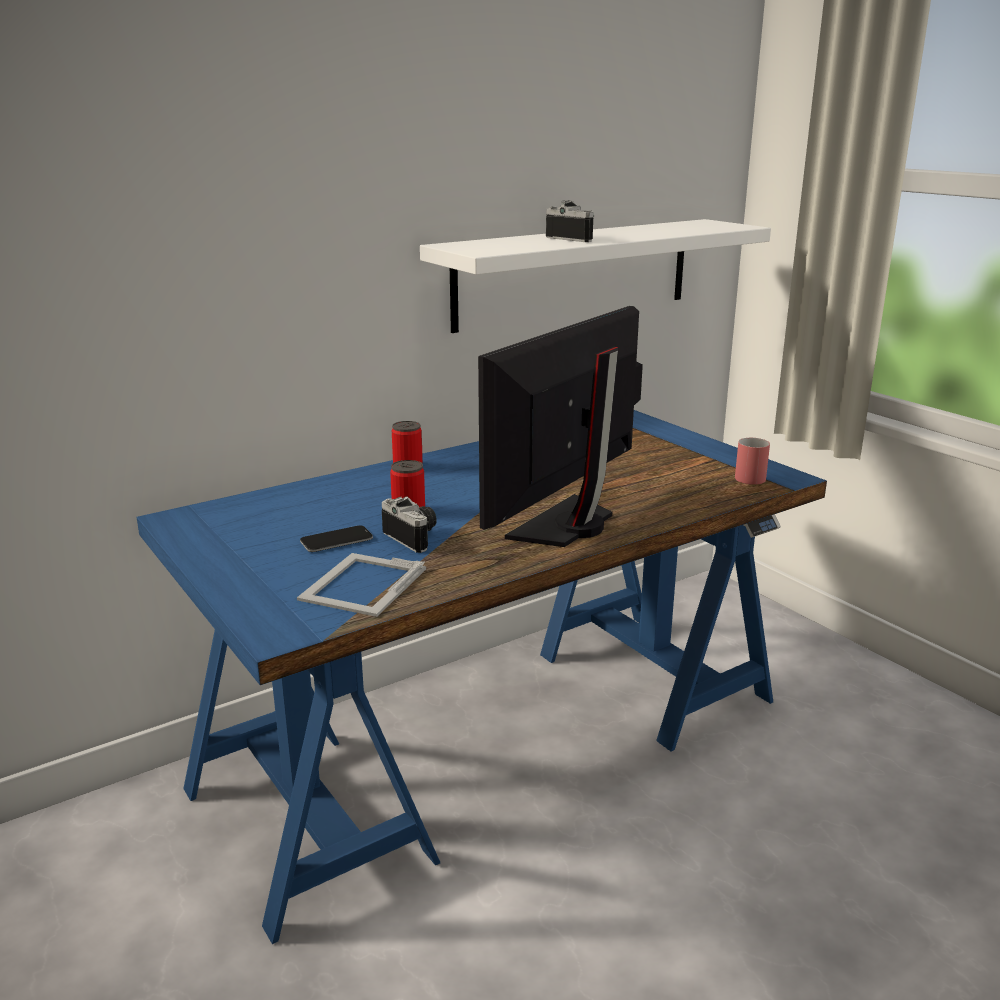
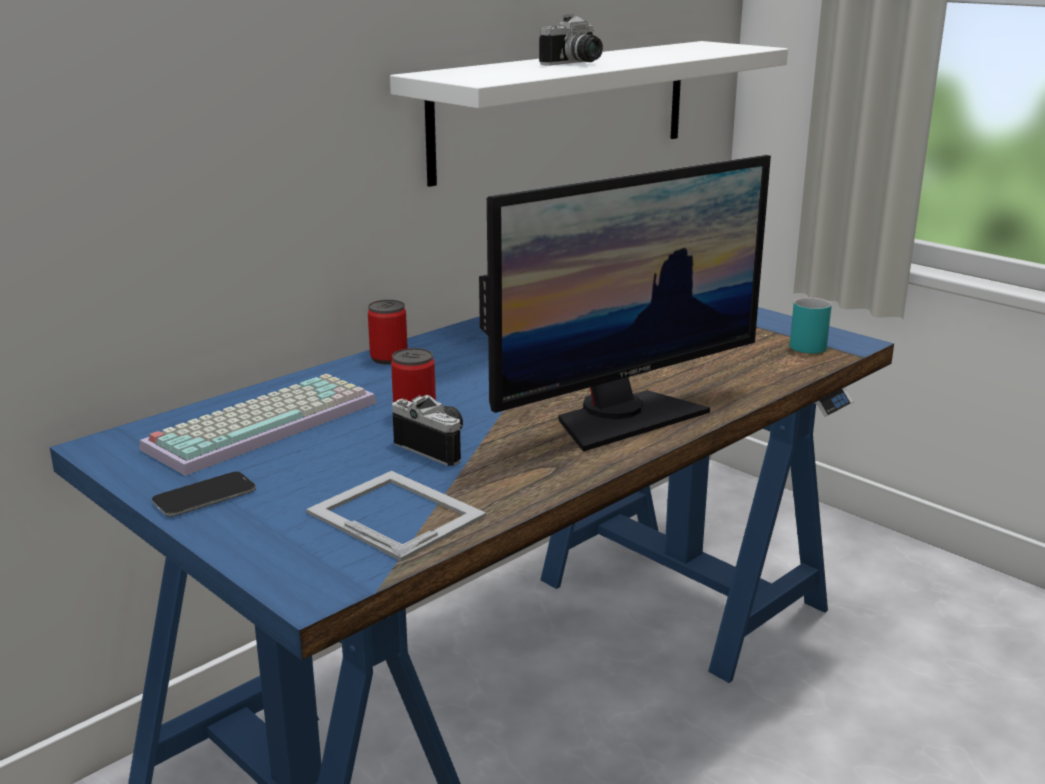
camera: 10 degrees left, 0 degrees up
(293, 510) = (263, 423): none -> keyboard
(336, 540) = (337, 458): phone -> phone (205, 496)
(361, 584) = (395, 513): picture frame -> picture frame turned 120 degrees clockwise
(568, 525) = (622, 417): monitor -> monitor turned 150 degrees counterclockwise
(575, 238) = (575, 63): camera -> camera turned 105 degrees clockwise
(753, 476) = (810, 344): red mug -> turquoise mug

